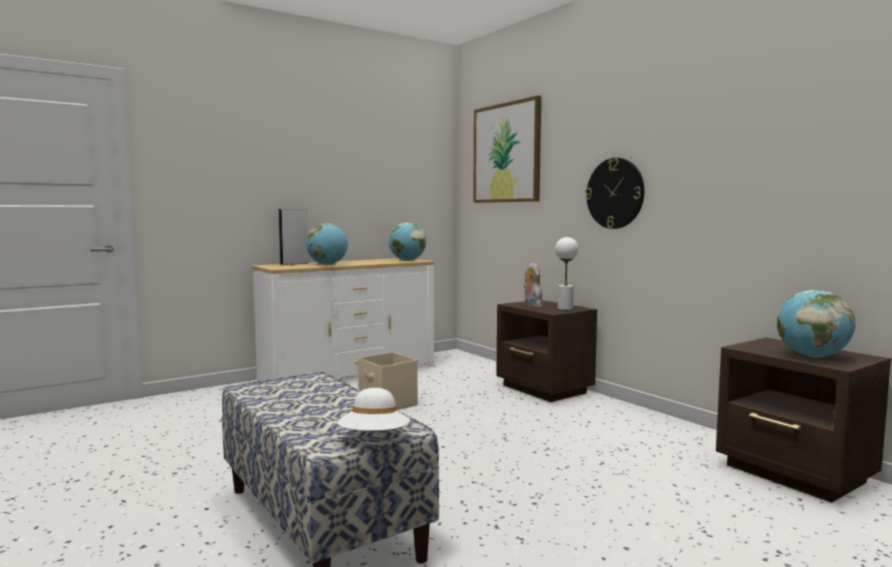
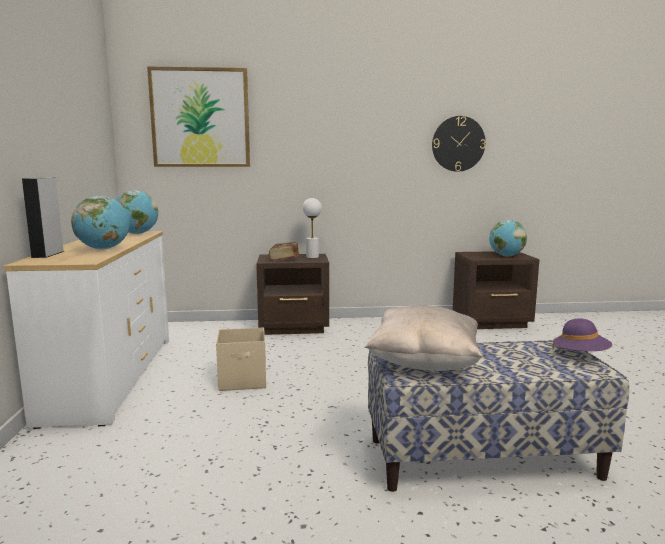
camera: 60 degrees left, 5 degrees up
(287, 389) = (424, 363): none -> beige pillow
(374, 438) = (580, 355): white hat -> purple hat
(531, 306) = (284, 259): plush toy -> book
(615, 193) = (335, 161): wall clock -> wall clock (458, 144)

